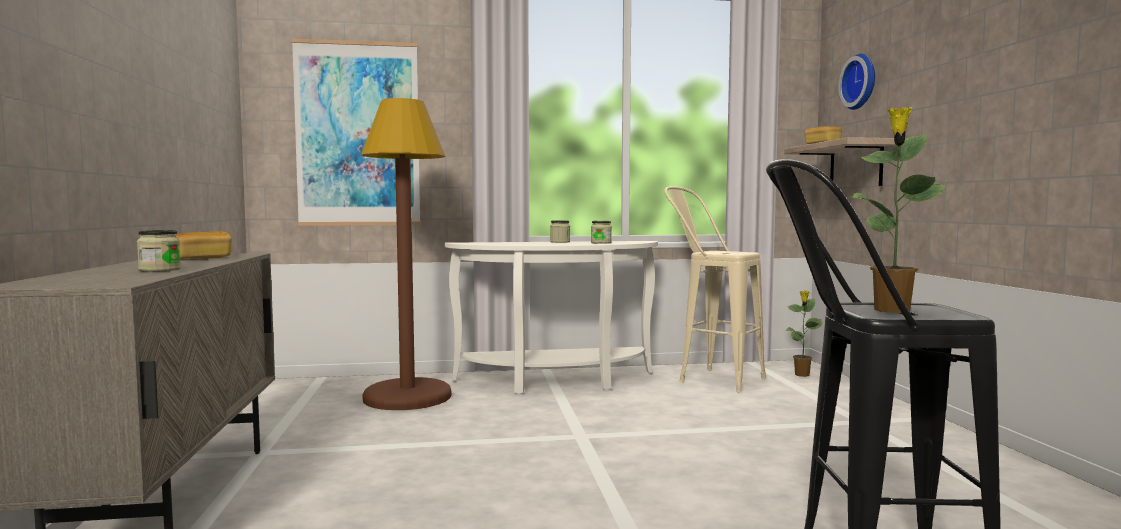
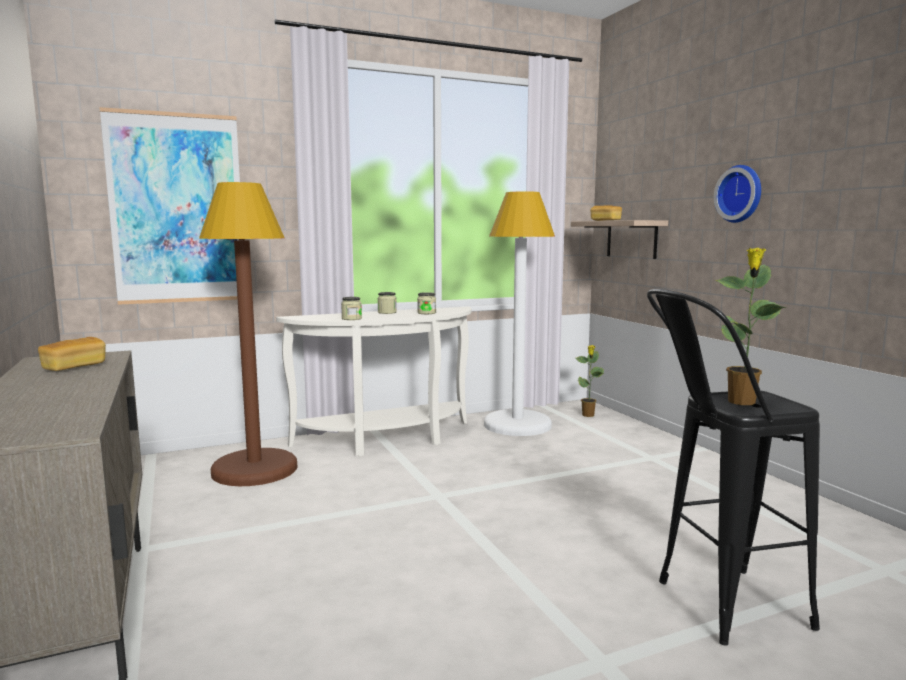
camera: 15 degrees left, 5 degrees up
(160, 269) = (70, 396): jar -> jar (351, 318)
(710, 378) = (517, 425): beige stool -> white floor lamp
(861, 82) = (637, 168): wall clock -> wall clock (741, 194)

